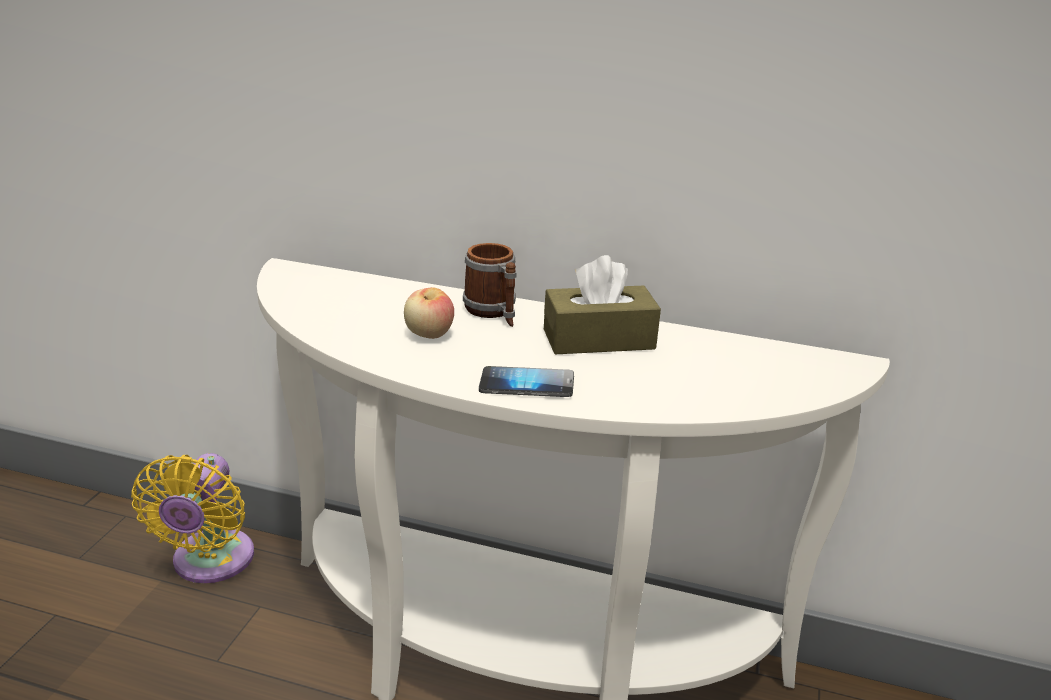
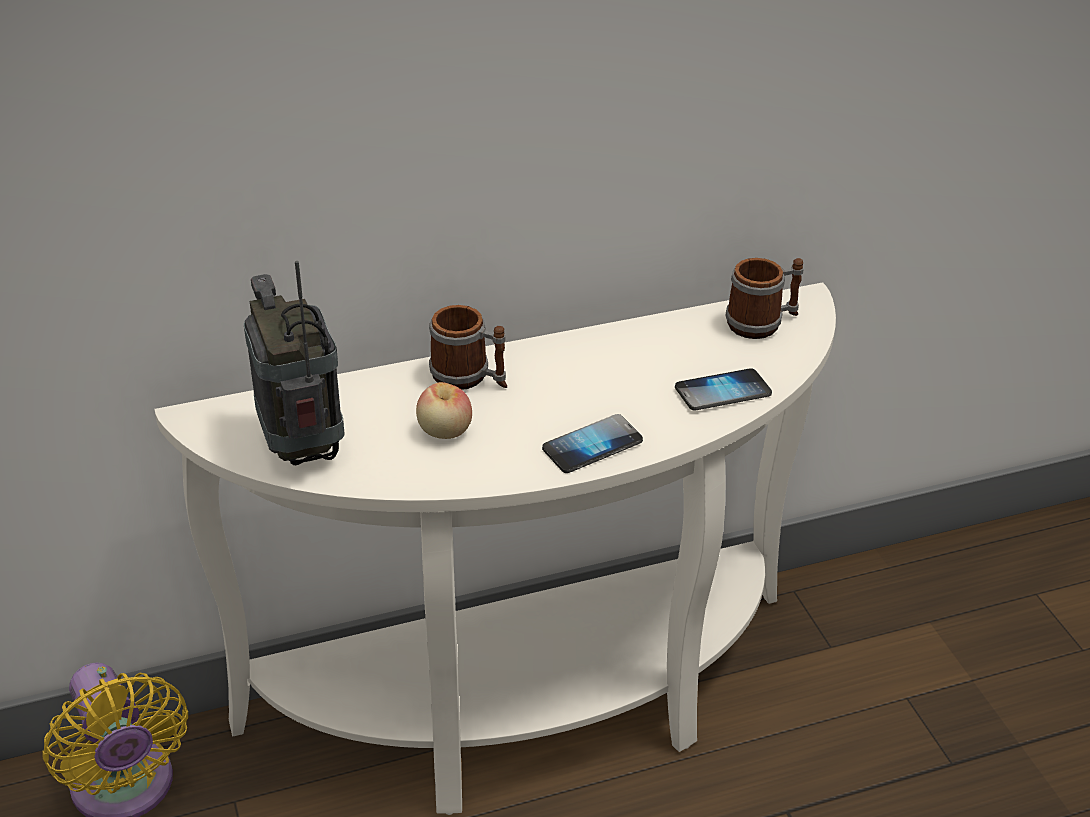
camera: 35 degrees left, 10 degrees up
(322, 307) = (303, 448): none -> radio
(598, 339) = (593, 367): brown tissue box -> none
(691, 394) = (723, 392): none -> phone
(791, 364) = (762, 323): none -> mug

